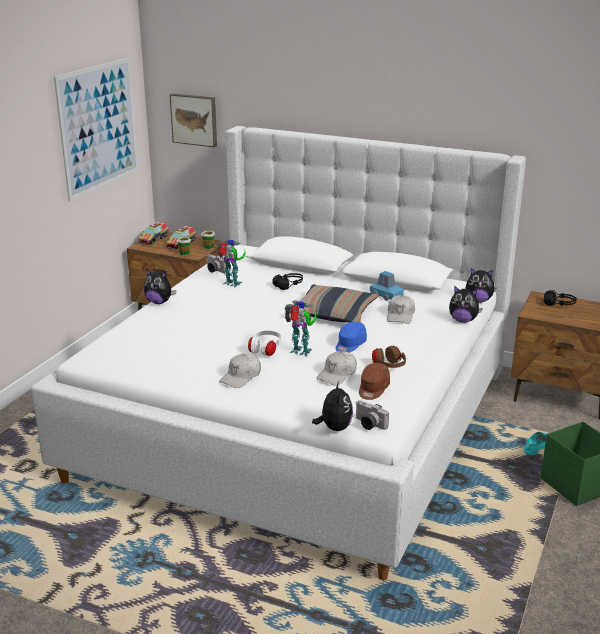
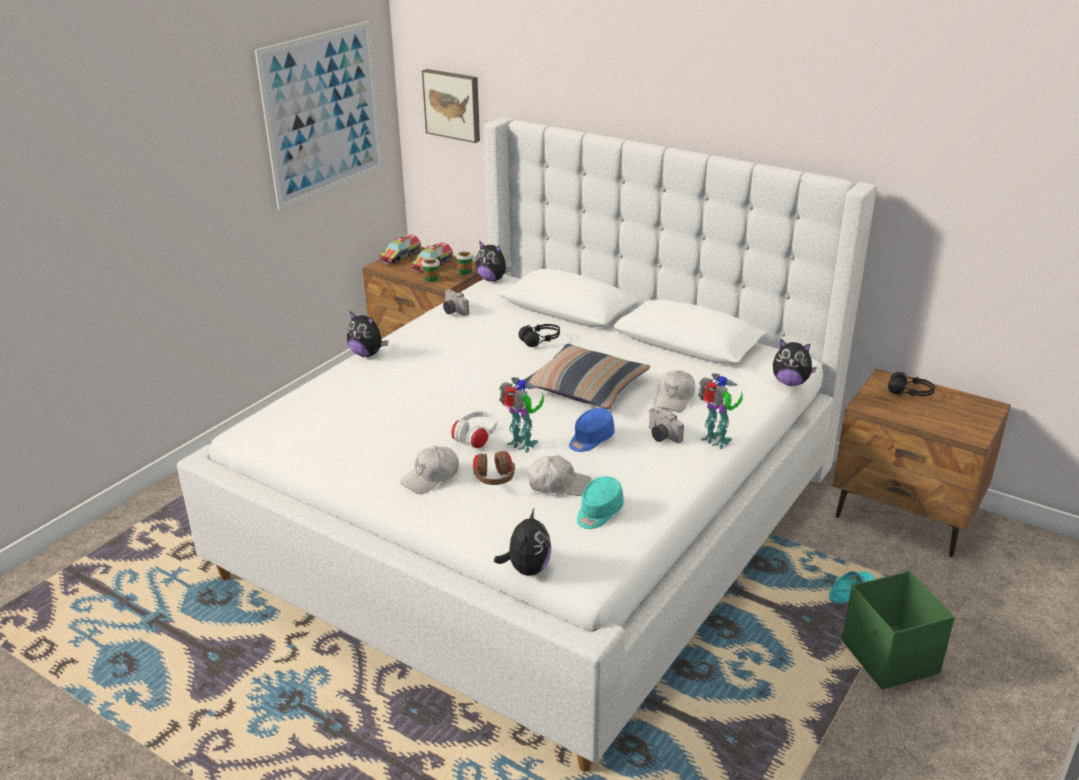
camera: 10 degrees right, 5 degrees up
(232, 284) = (468, 333): toy robot -> toy robot (716, 442)
(337, 374) = (558, 484): white cap -> white cap turned 135 degrees counterclockwise
(368, 425) = (573, 569): camera -> camera (660, 436)
(373, 389) = (598, 513): brown cap -> turquoise cap
(386, 296) = (665, 366): blue toy car -> none
(388, 367) = (631, 479): brown headphones -> brown headphones (494, 480)
(463, 320) = (758, 413): plush toy -> plush toy (492, 279)

